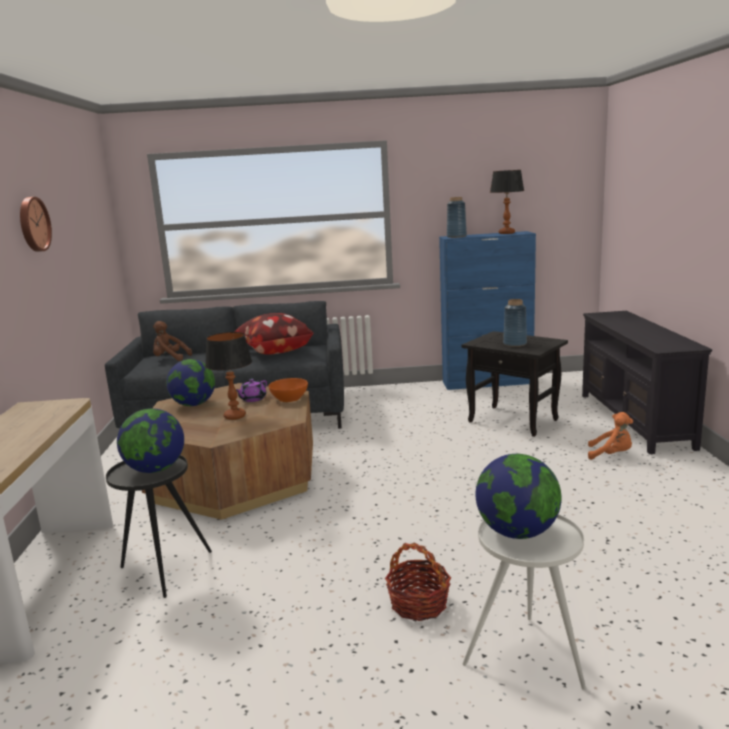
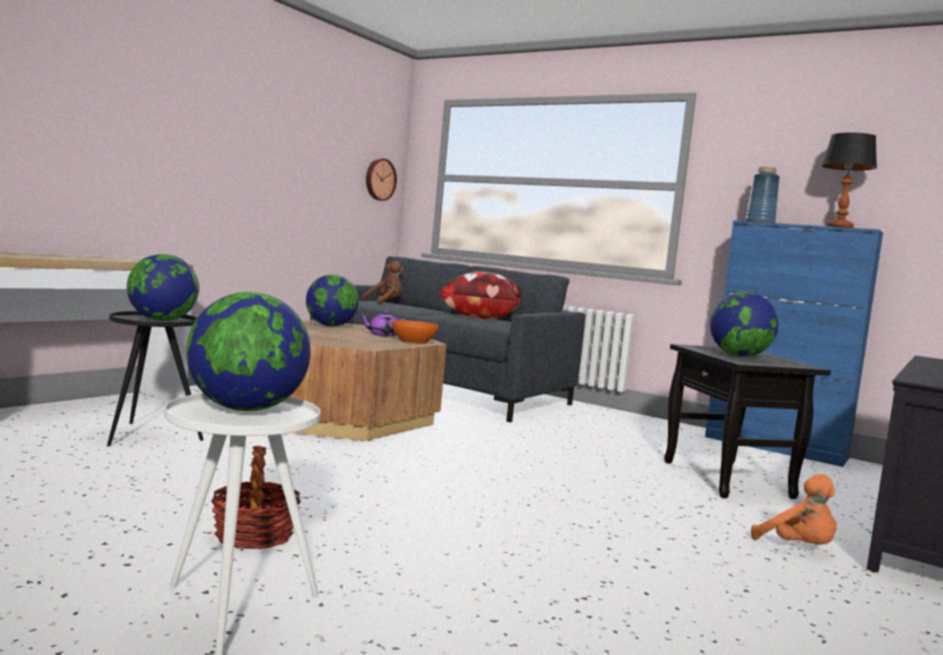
camera: 35 degrees right, 10 degrees down
(33, 224) = (250, 118): wall clock -> wall clock (379, 179)
(170, 359) = (385, 303): brown plush toy -> brown plush toy turned 90 degrees clockwise
(235, 416) = (335, 335): table lamp -> none
(514, 344) = (739, 356): blue vase -> globe

